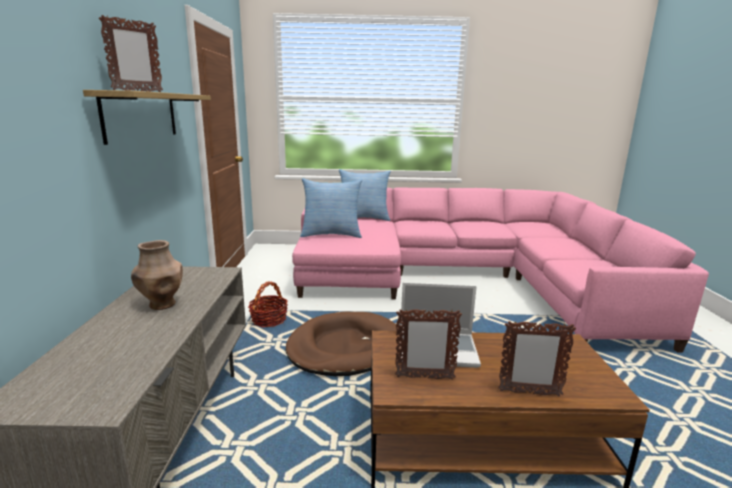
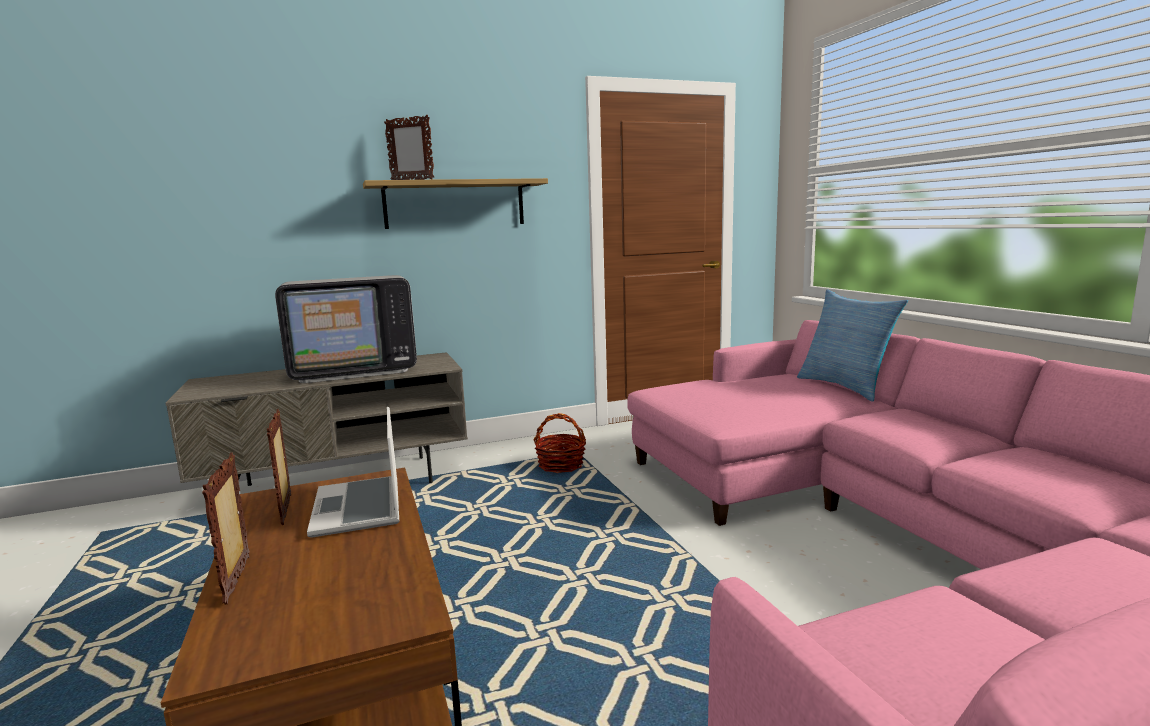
camera: 70 degrees right, 5 degrees down
(162, 305) = (354, 370): brown vase -> television
(331, 234) = (714, 388): pillow -> none
(344, 347) = (527, 522): brown dog bed -> none

